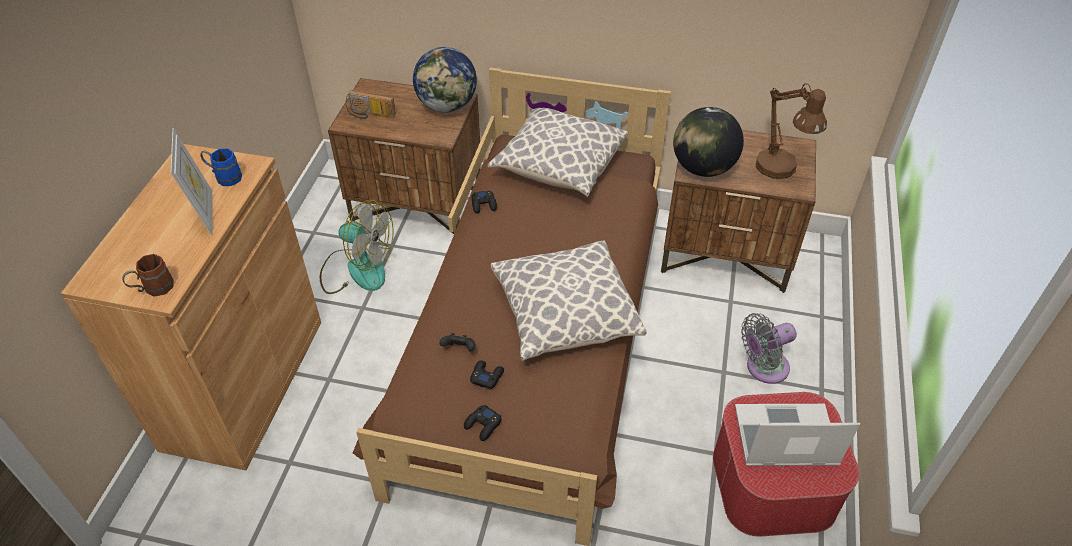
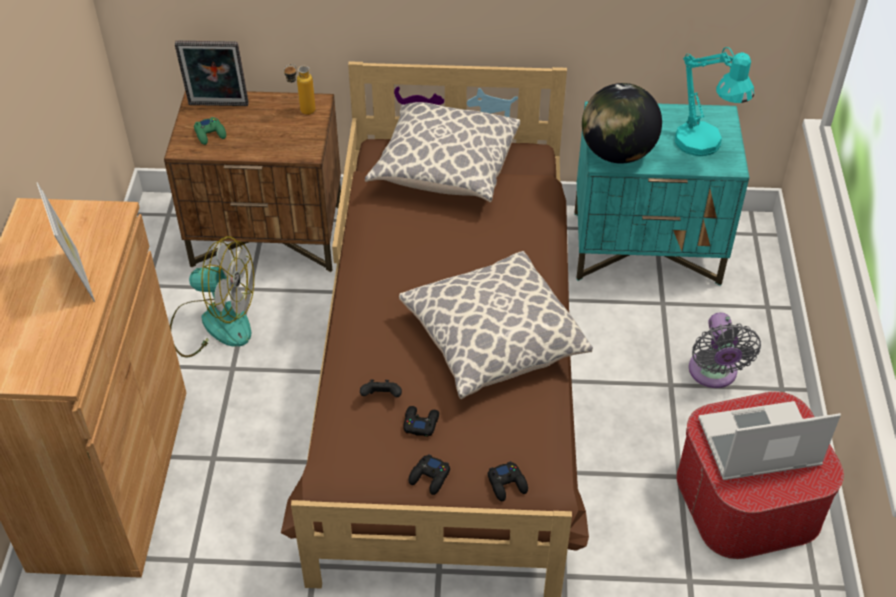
camera: 10 degrees left, 0 degrees up
(153, 289) = (45, 372): brown mug -> none
(224, 177) = (86, 232): blue mug -> none
(370, 114) = (210, 134): radio -> green game controller
(382, 93) = (218, 106): none -> picture frame
(447, 106) = (302, 112): globe -> bottle
(484, 204) = (368, 226): black game controller -> black game controller (507, 484)
(726, 253) = (647, 248): brown nightstand -> turquoise nightstand
(763, 368) = (713, 374): grey fan -> grey fan turned 60 degrees counterclockwise
(780, 171) = (704, 147): brown table lamp -> turquoise table lamp

